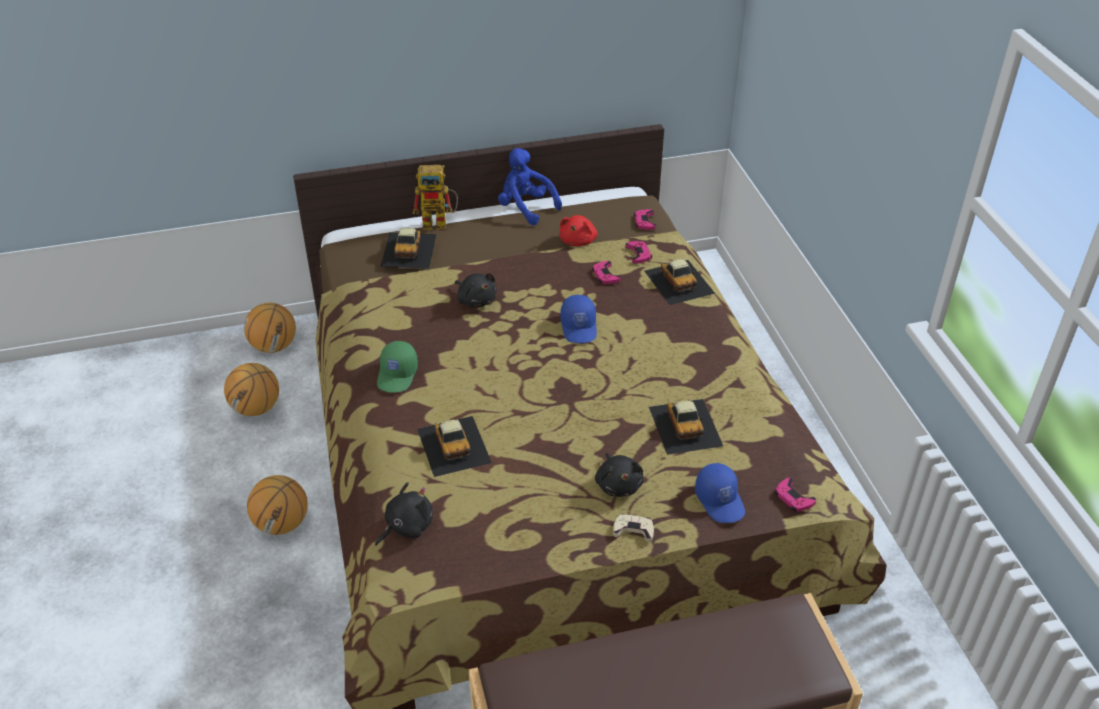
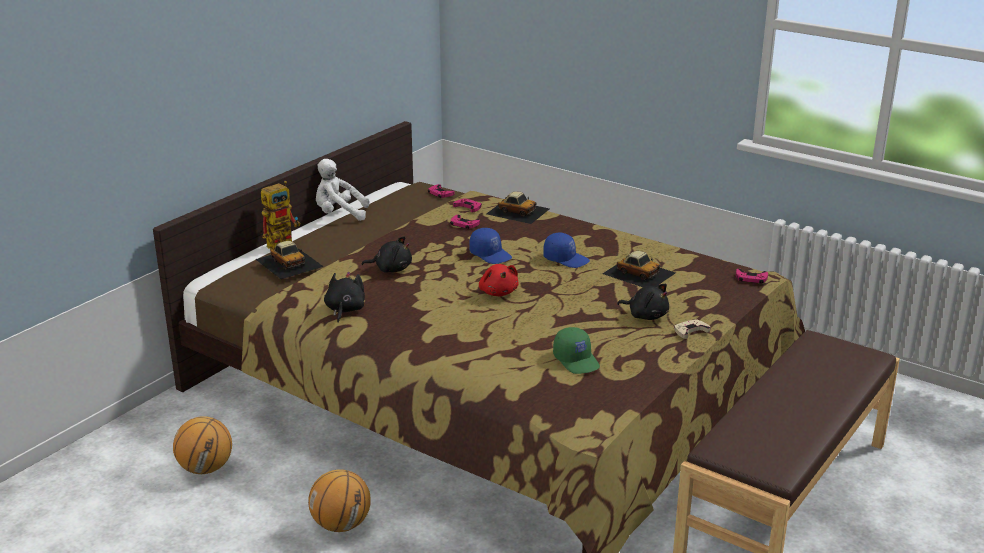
camera: 40 degrees left, 15 degrees down
(274, 346) = (162, 424): basketball -> none
(398, 375) = (400, 328): green cap -> green cap (577, 360)
(406, 526) = (545, 398): black plush toy -> black plush toy (344, 310)
(454, 445) = (507, 344): toy car -> none
(525, 208) = (339, 214): blue plush toy -> white plush toy
(578, 241) = (410, 217): red plush toy -> red plush toy (498, 292)
(720, 500) = (715, 297): blue cap -> blue cap (566, 259)

